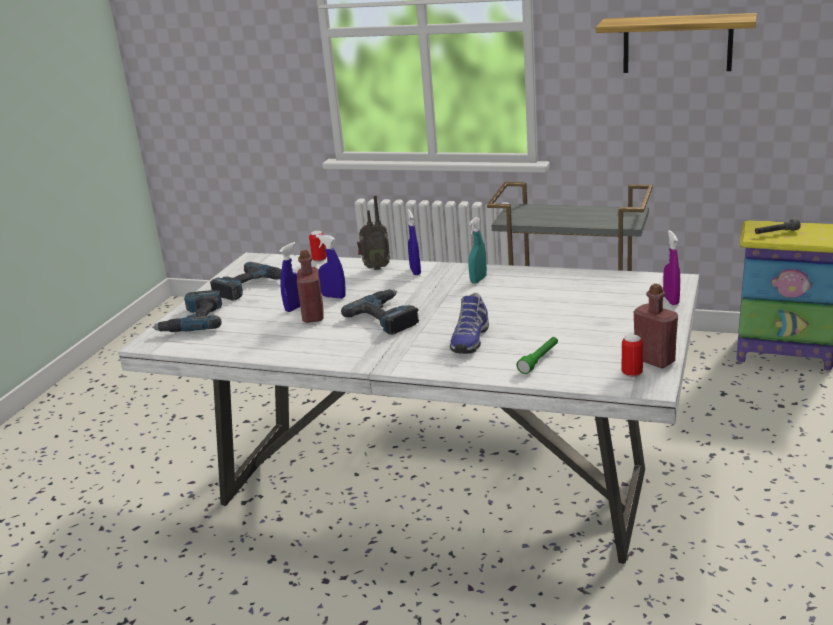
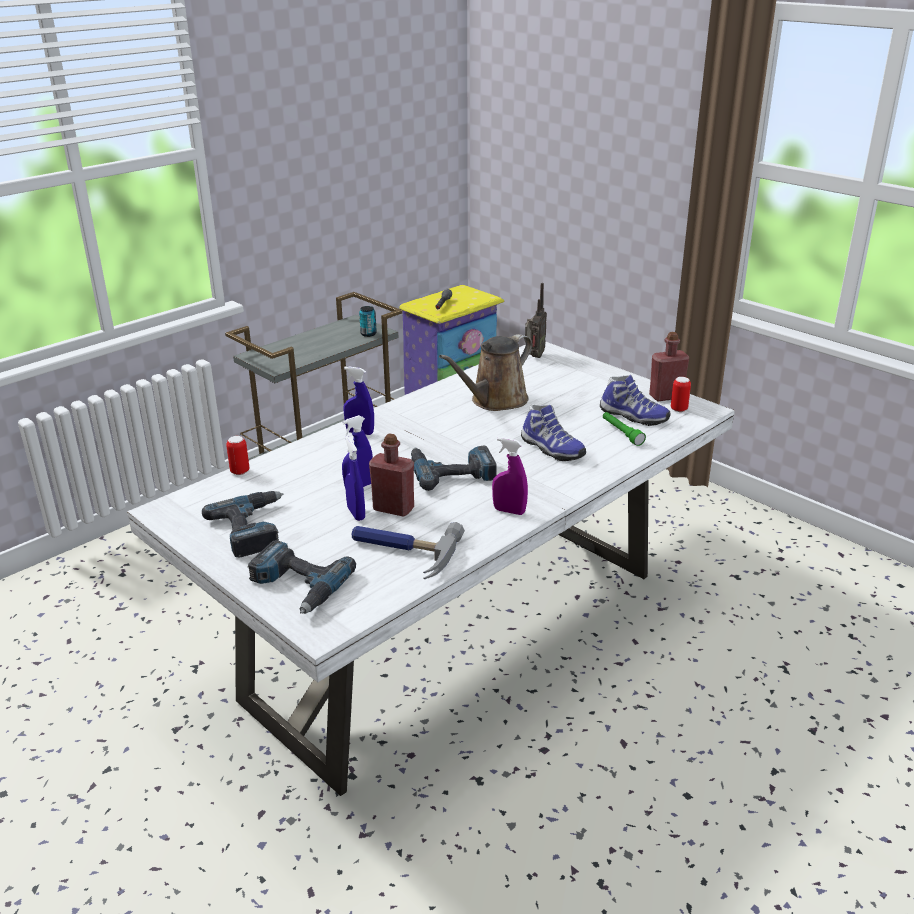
camera: 65 degrees left, 5 degrees up
(257, 336) = (401, 551): none -> hammer
(375, 267) = (316, 448): radio -> radio (534, 356)
(478, 280) = (426, 412): turquoise spray bottle -> none
(533, 296) = (495, 401): none -> brown watering can
(582, 356) = (633, 417): none -> shoe
(616, 223) = (368, 334): none -> can
(671, 300) = (573, 360): purple spray bottle -> purple spray bottle (509, 511)
(677, 44) = (333, 151): shelf -> none

